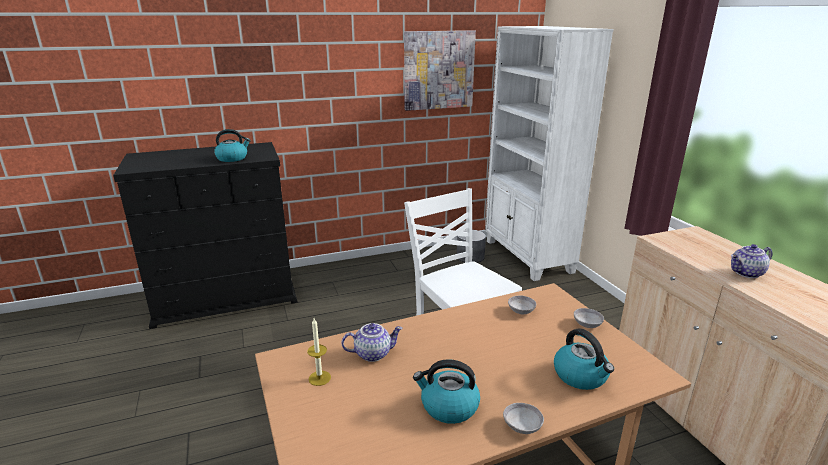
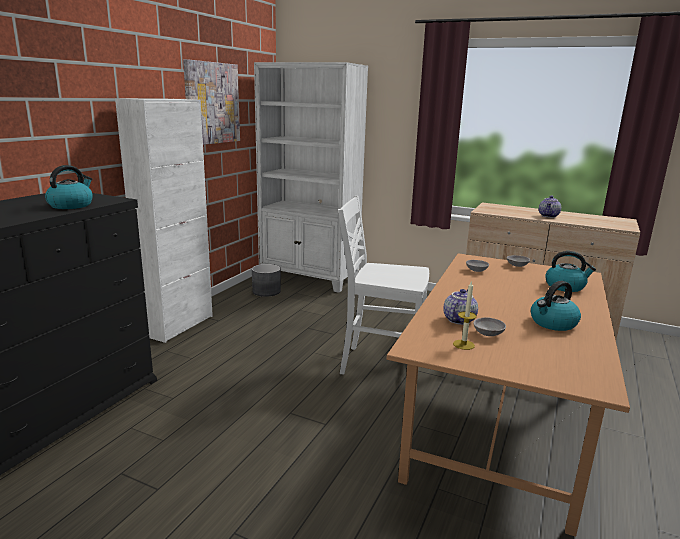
camera: 45 degrees left, 5 degrees down
(366, 264) = (178, 325): none -> white cabinet
(522, 426) = (595, 315): grey bowl -> grey bowl (488, 334)

